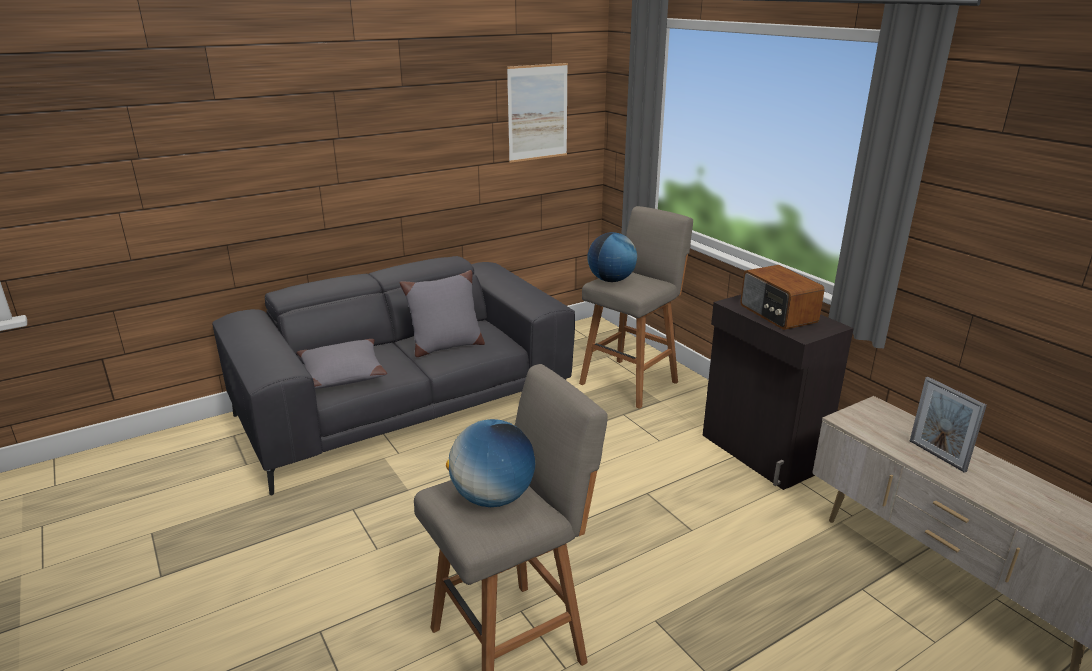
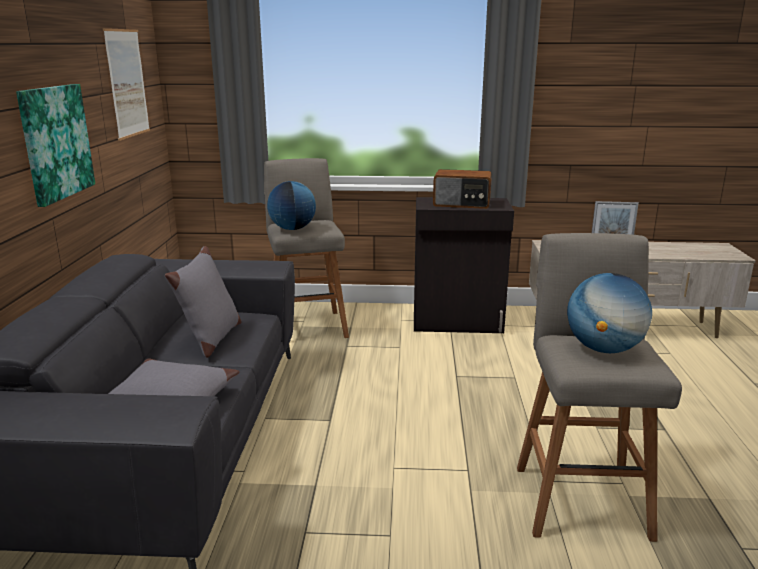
camera: 55 degrees left, 5 degrees down
(414, 161) = (55, 142): none -> picture

